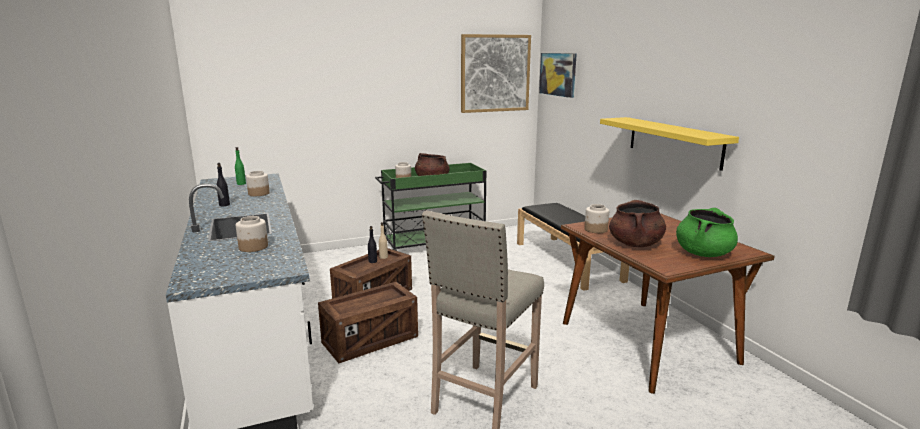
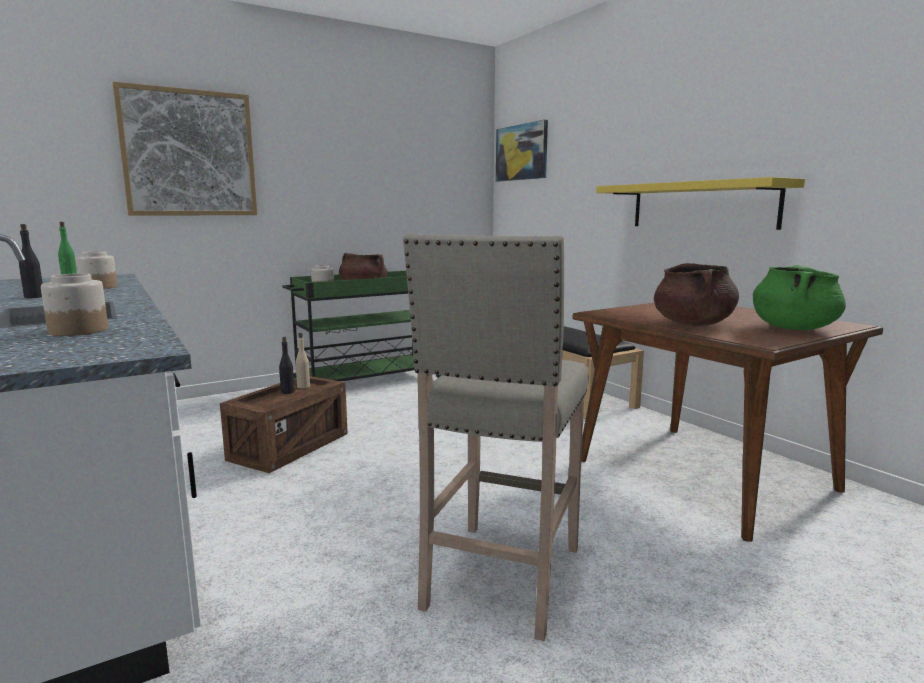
camera: 10 degrees left, 5 degrees down
(370, 340) = (292, 506): crate -> none
(495, 73) = (440, 153): picture -> picture (189, 153)
(595, 229) = (625, 314): jar -> none

